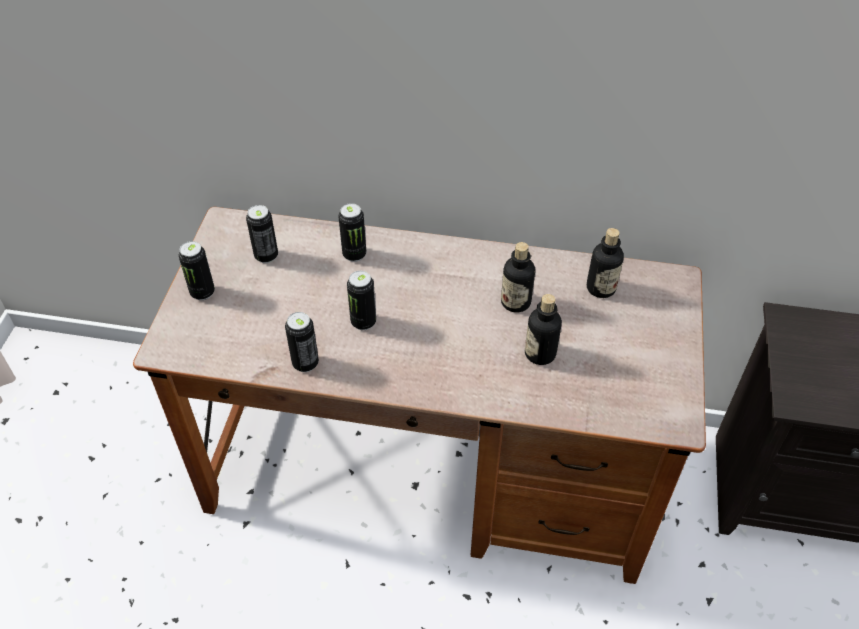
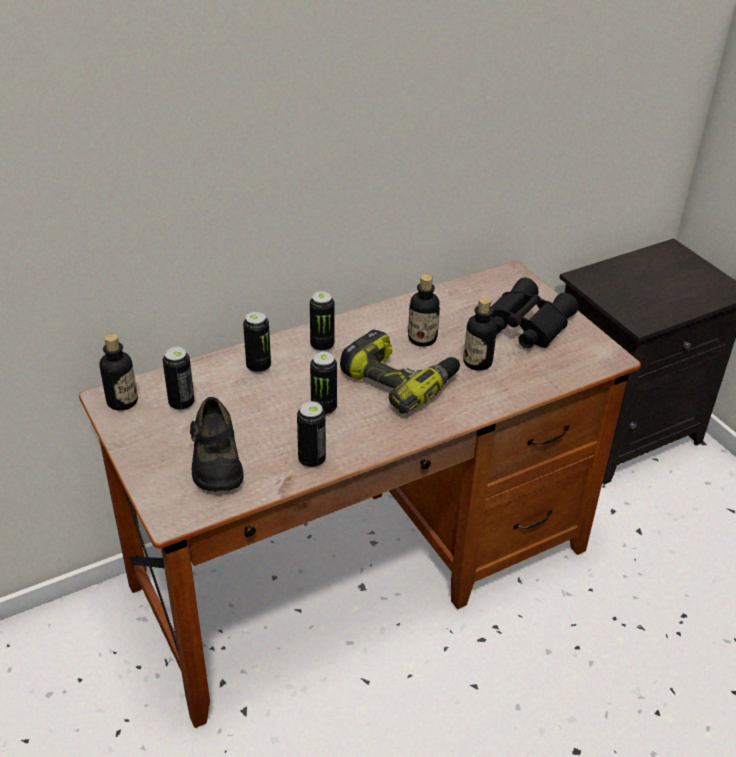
camera: 40 degrees left, 10 degrees down
(202, 292) = (155, 458): can -> can (322, 345)
(239, 320) = (215, 460): none -> black shoe
(452, 332) = (400, 380): none -> power drill
(601, 288) = (469, 302): bottle -> bottle (122, 401)
(629, 339) = (524, 324): none -> black binoculars

